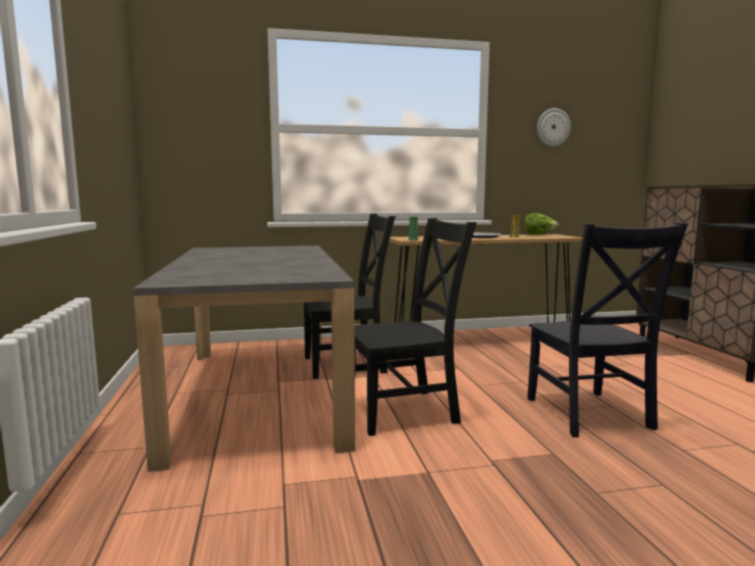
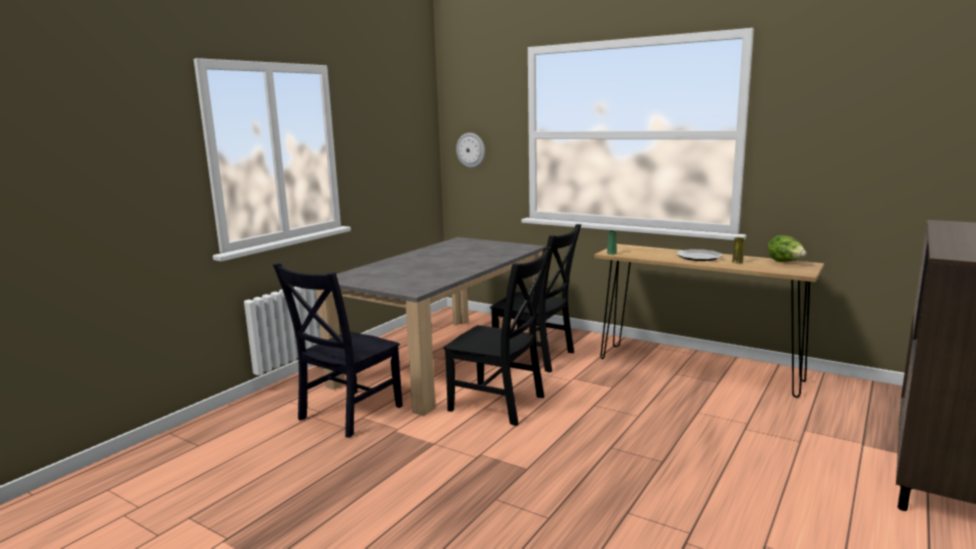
camera: 45 degrees right, 5 degrees up
(553, 127) = (843, 124): wall clock -> wall clock (471, 150)
(589, 415) = (622, 460): black chair -> black chair (347, 414)

